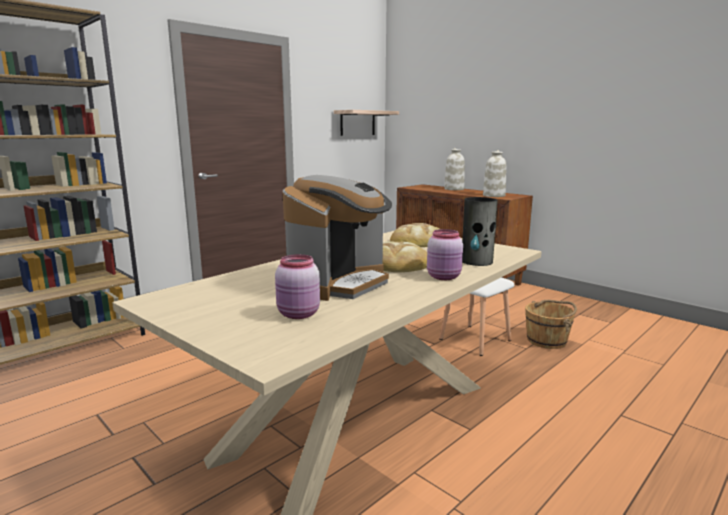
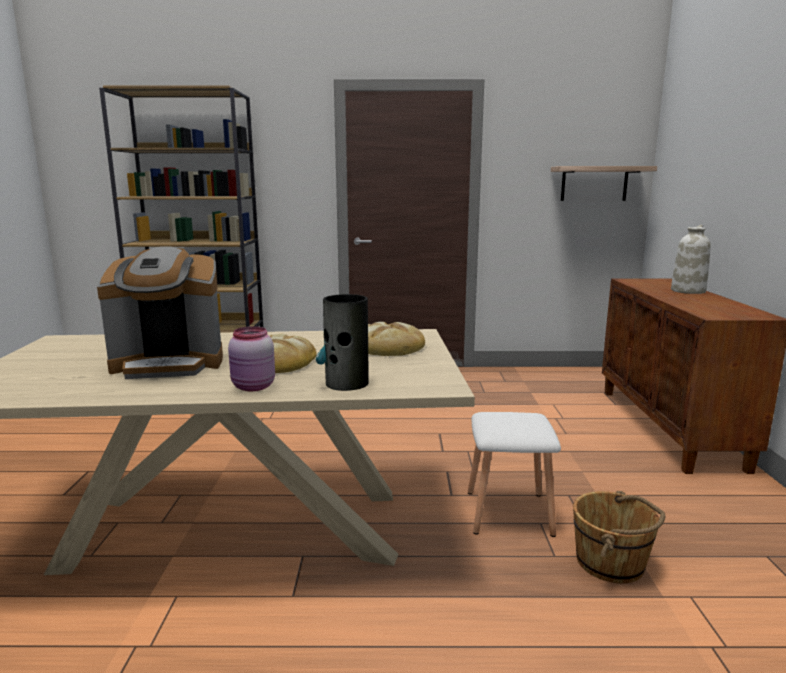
camera: 45 degrees right, 0 degrees up
(299, 314) = (62, 377): pink jar -> none
(493, 195) = (710, 309): white vase -> none

